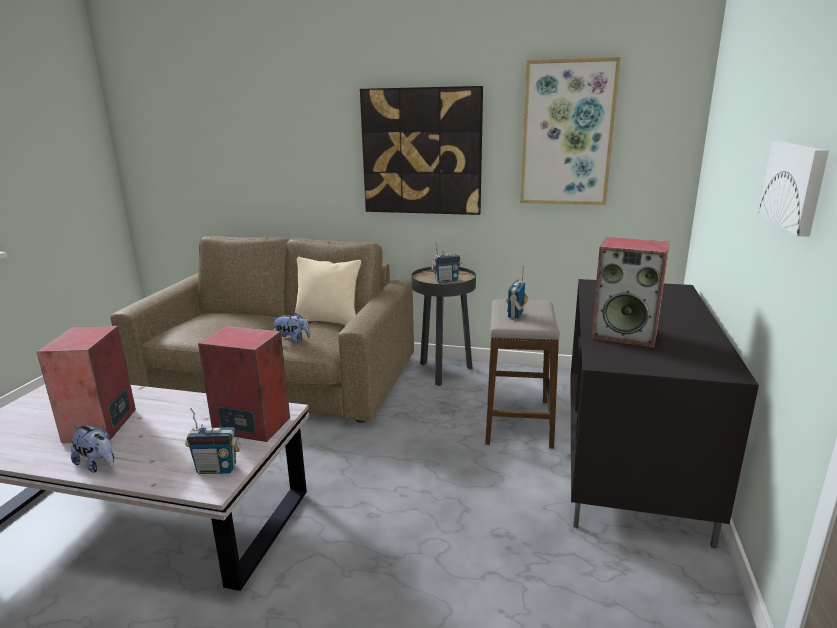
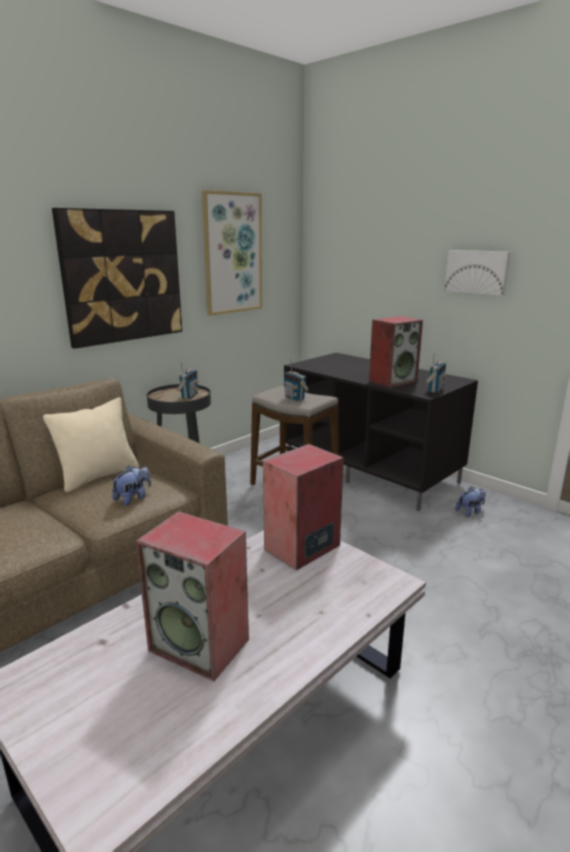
camera: 60 degrees left, 0 degrees up
(98, 465) = (300, 650): plush toy -> plush toy (470, 512)
(217, 469) = (366, 576): radio -> radio (435, 390)

